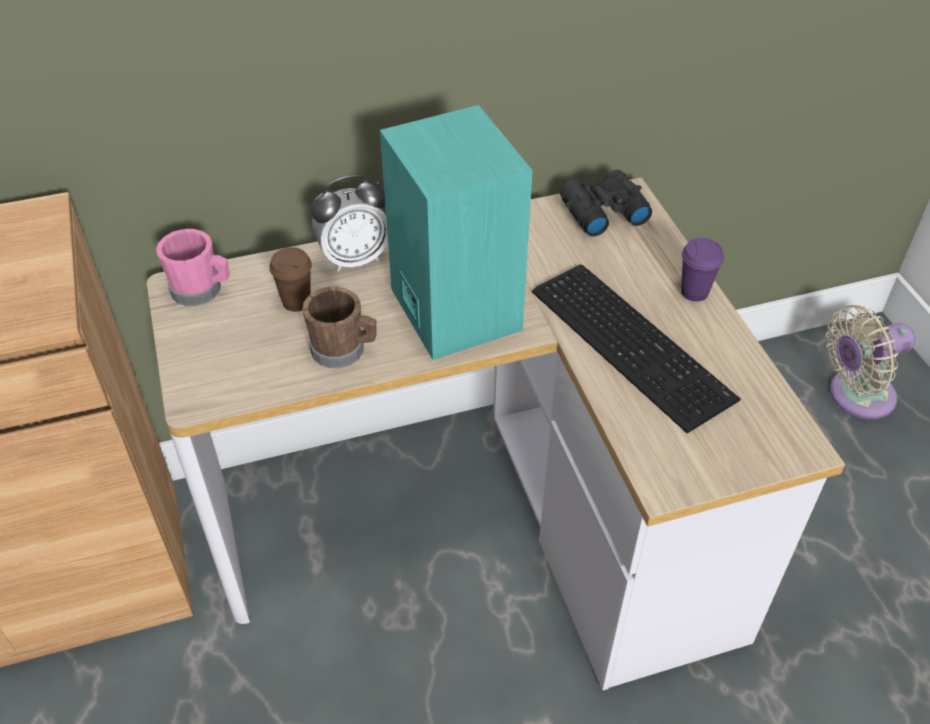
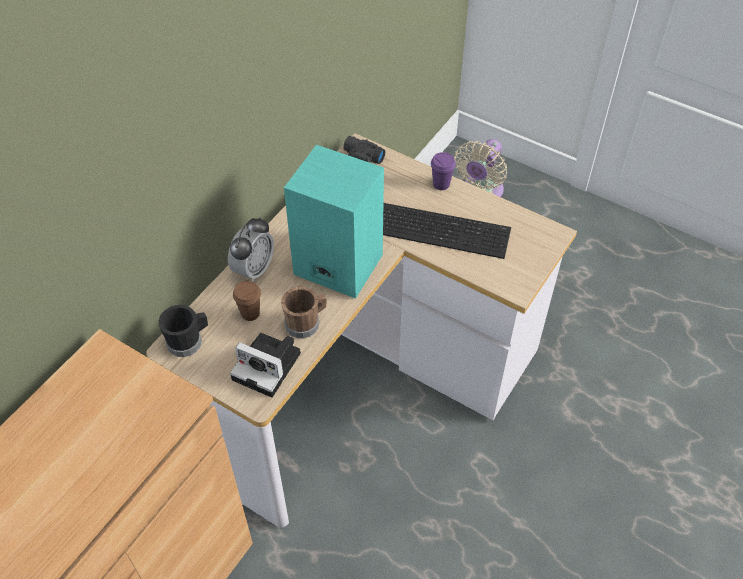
camera: 40 degrees left, 5 degrees up
(202, 290) = (188, 341): pink mug -> black mug
(249, 372) = (269, 366): none -> camera

